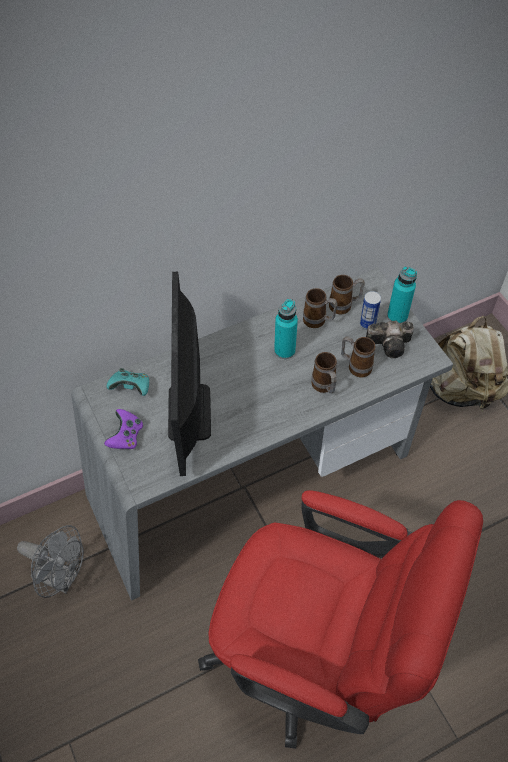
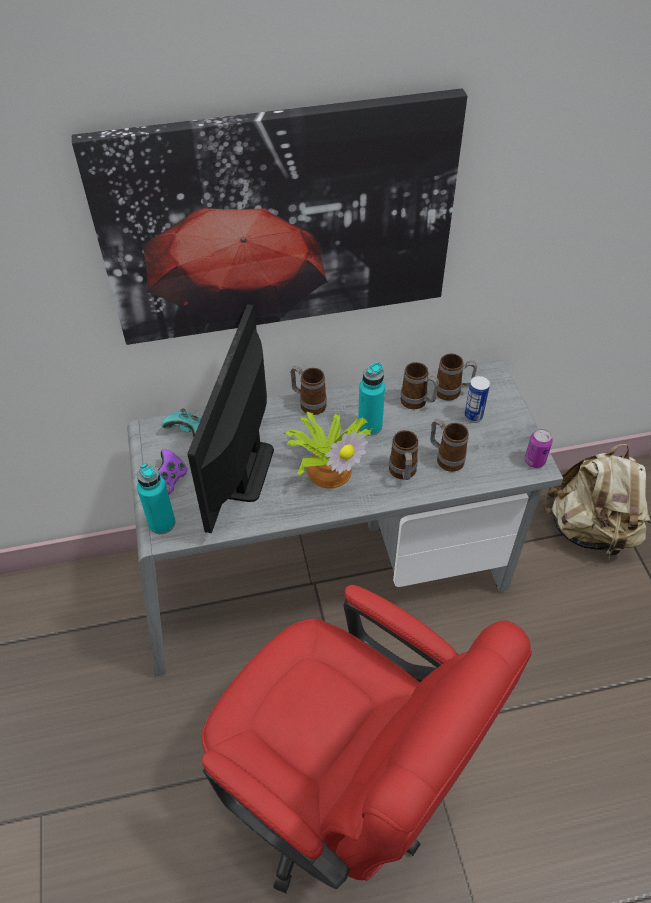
camera: 15 degrees right, 5 degrees down
(62, 577) = (92, 634): grey fan -> none
(194, 199) = (280, 222): none -> picture
(226, 340) = (308, 403): none -> mug
(262, 394) = (329, 467): none -> potted plant
(391, 344) = (494, 443): camera -> none
(397, 316) = (510, 414): turquoise bottle -> turquoise bottle (162, 523)
(427, 354) = (534, 461): none -> can

